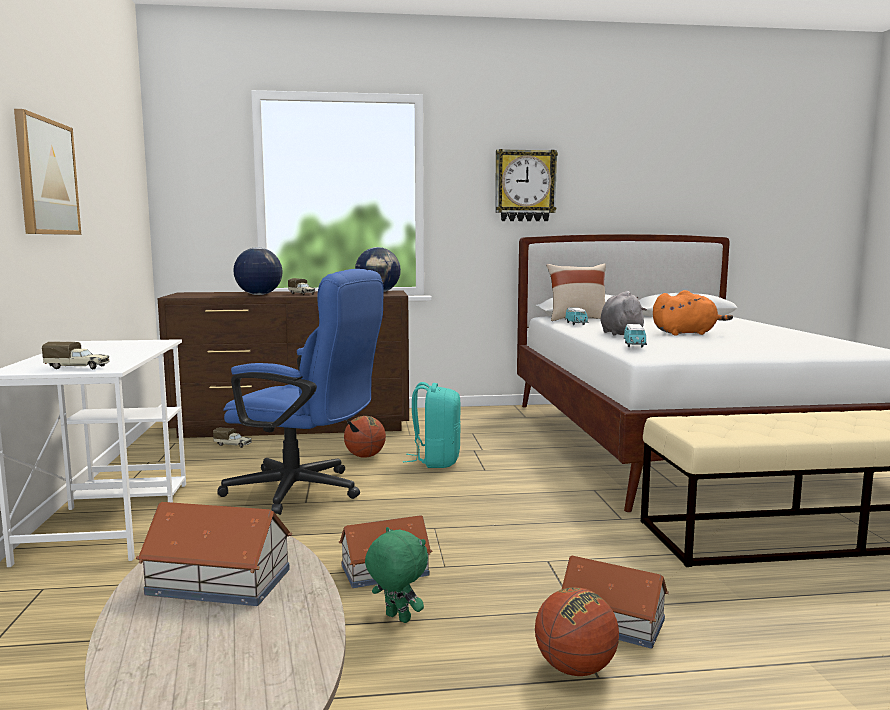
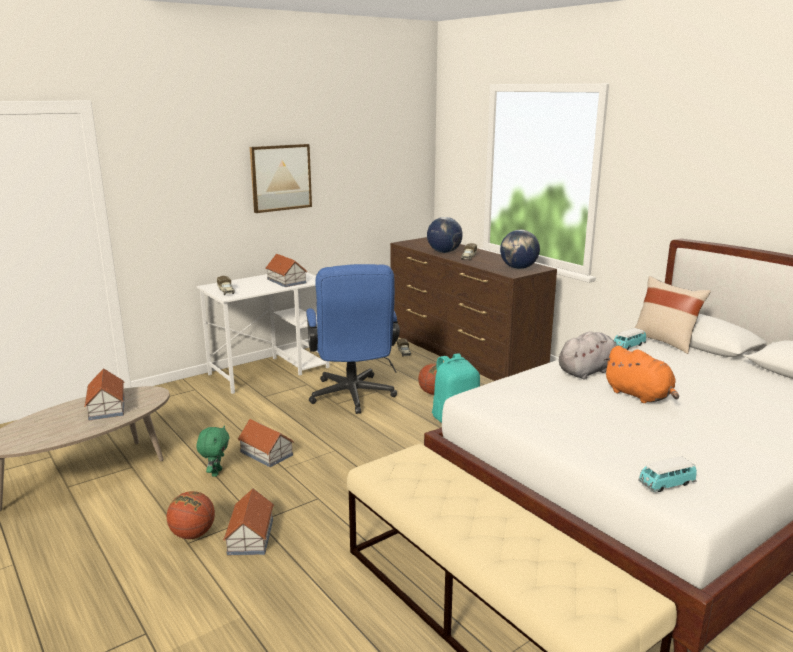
camera: 60 degrees right, 10 degrees up
(123, 348) = (286, 281): none -> toy house
(525, 186) = (692, 183): wall clock -> none
(634, 345) = (508, 385): toy car -> toy car (666, 485)

